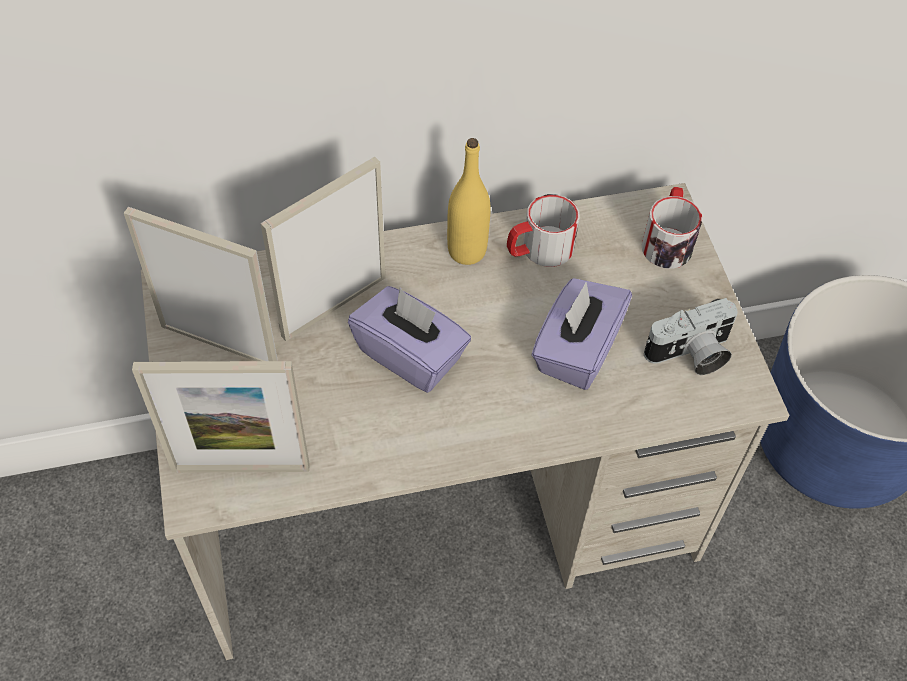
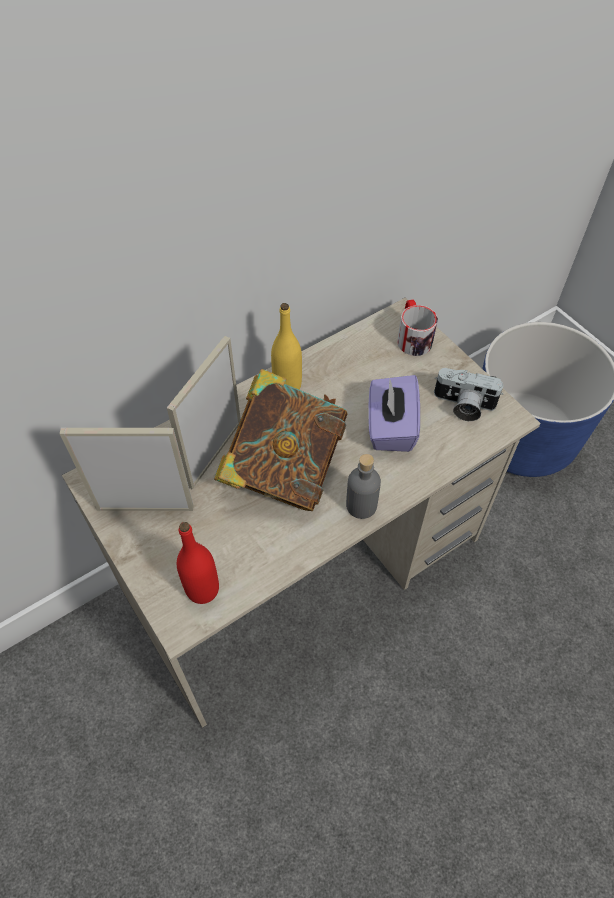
camera: 20 degrees left, 0 degrees up
(241, 468) = (202, 589): picture frame -> red bottle
(410, 355) = (283, 468): purple tissue box -> book
(487, 437) = (361, 505): none -> grey bottle
(539, 250) = (334, 370): mug -> none
(691, 355) = (463, 405): camera -> camera turned 60 degrees clockwise

